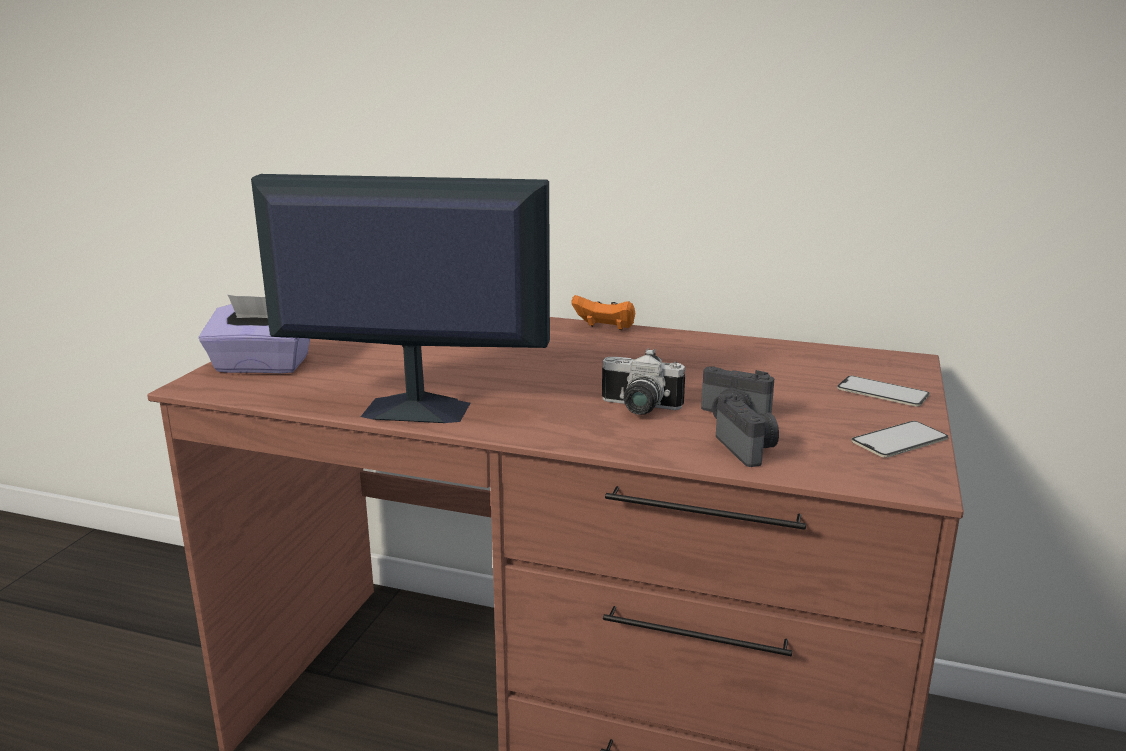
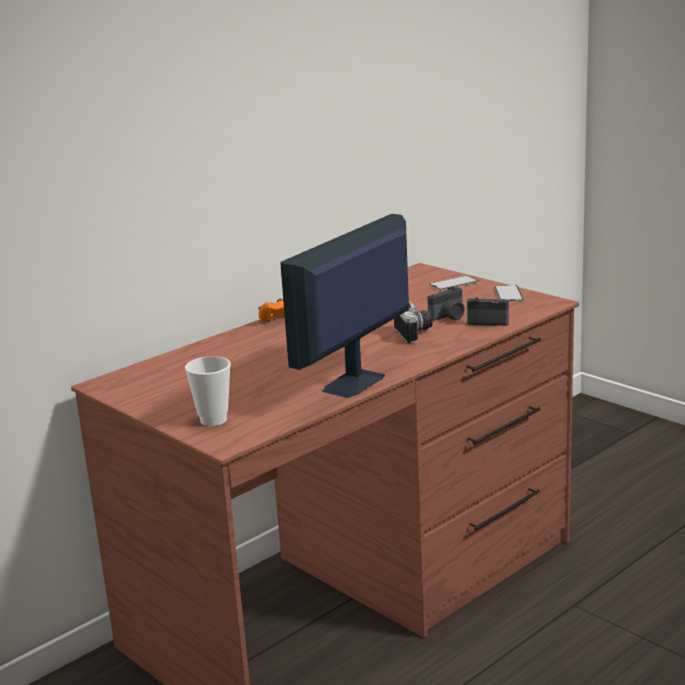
camera: 60 degrees left, 0 degrees up
(261, 366) = (213, 420): purple tissue box -> cup
(638, 408) = (415, 333): camera -> camera turned 60 degrees counterclockwise

